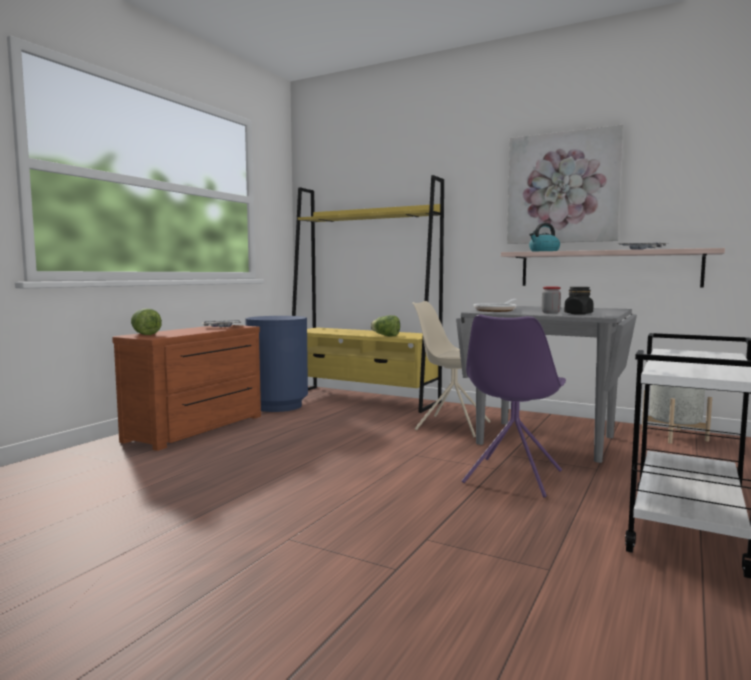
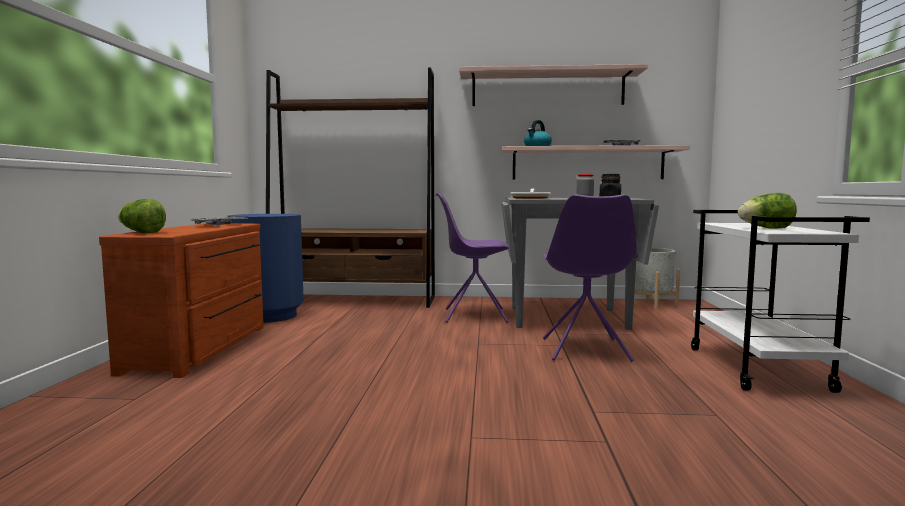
camera: 25 degrees left, 0 degrees up
(363, 399) = (353, 301): yellow bookcase -> brown bookcase
(386, 336) = (386, 232): lettuce -> lettuce (766, 228)
(451, 426) = (473, 315): beige chair -> purple chair
(562, 188) = (547, 89): picture -> shelf

